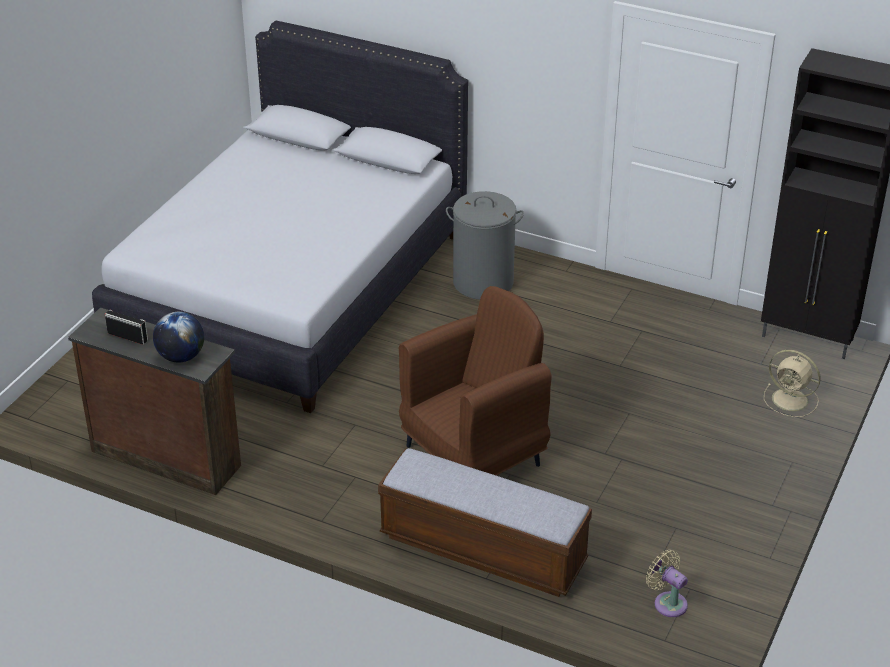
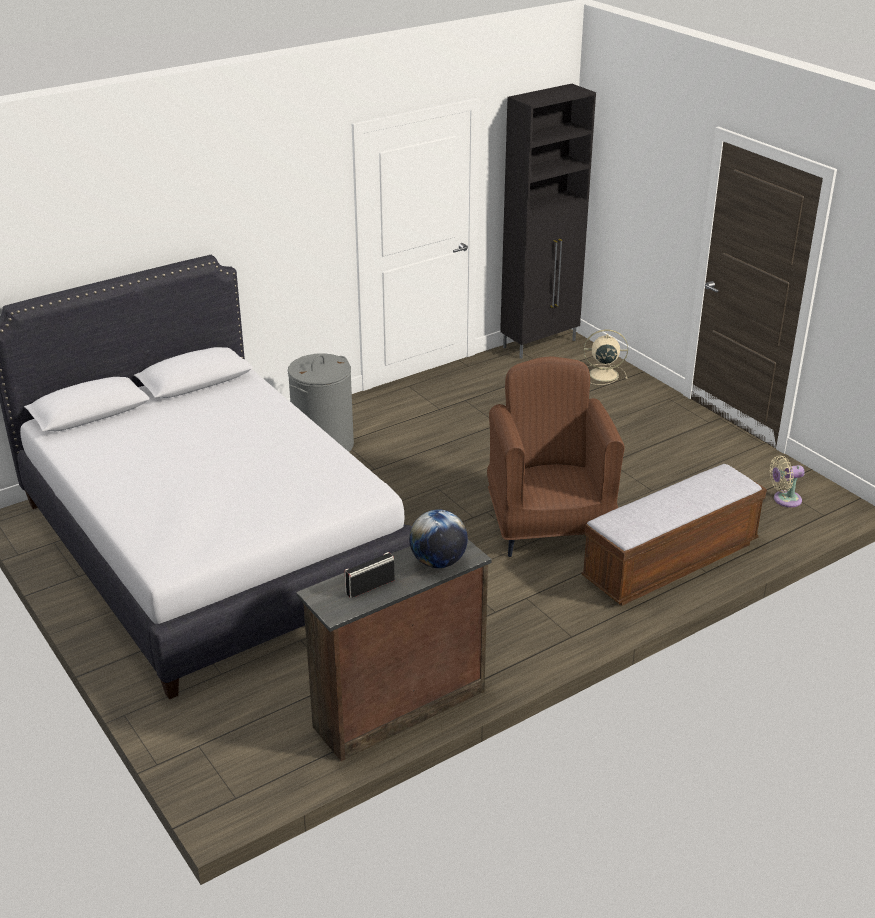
camera: 60 degrees left, 5 degrees down
(791, 400) = (602, 374): beige fan -> beige fan turned 150 degrees counterclockwise

